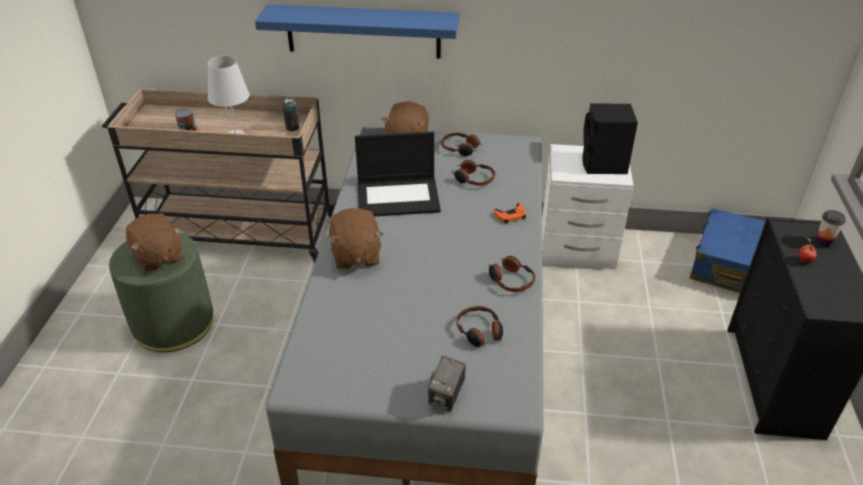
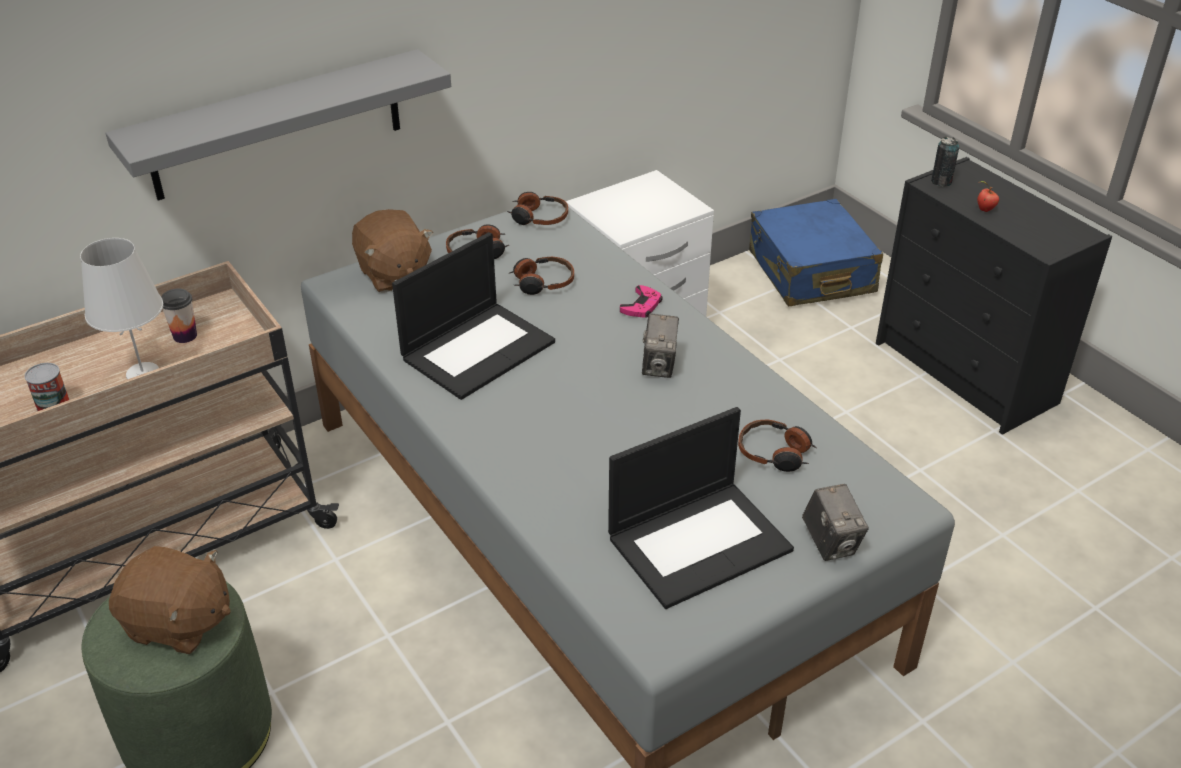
camera: 40 degrees left, 0 degrees up
(292, 128) = (222, 324): can -> can (941, 182)
(355, 255) = (520, 449): brown plush toy -> none
(363, 31) = (277, 125): blue shelf -> grey shelf
(379, 352) = (700, 542): none -> laptop
(478, 251) = (659, 365): none -> camera
(510, 216) = (641, 306): orange game controller -> pink game controller
(510, 280) = (733, 378): headphones -> headphones (538, 218)
(604, 165) = (656, 201): black speaker -> none
(823, 242) = (978, 183): cup -> cup (185, 336)

